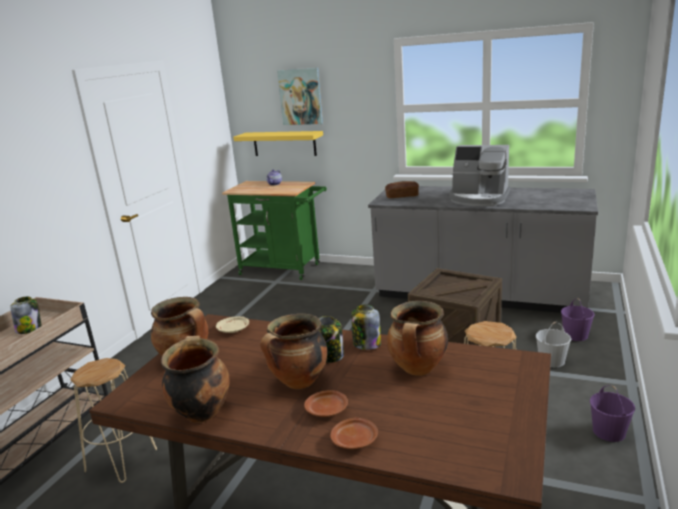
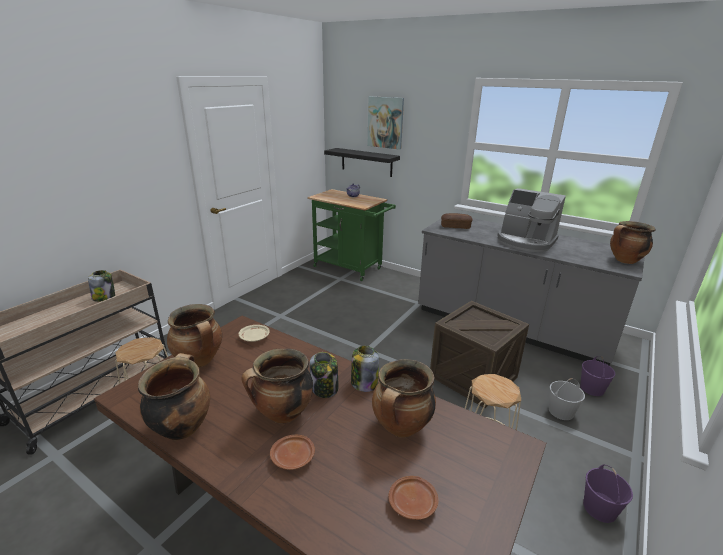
camera: 10 degrees right, 5 degrees up
(284, 143) = (366, 162): yellow shelf -> black shelf
(355, 440) = (303, 507): brown plate -> brown plate (413, 503)
(578, 200) = (624, 261): none -> cooking pot

